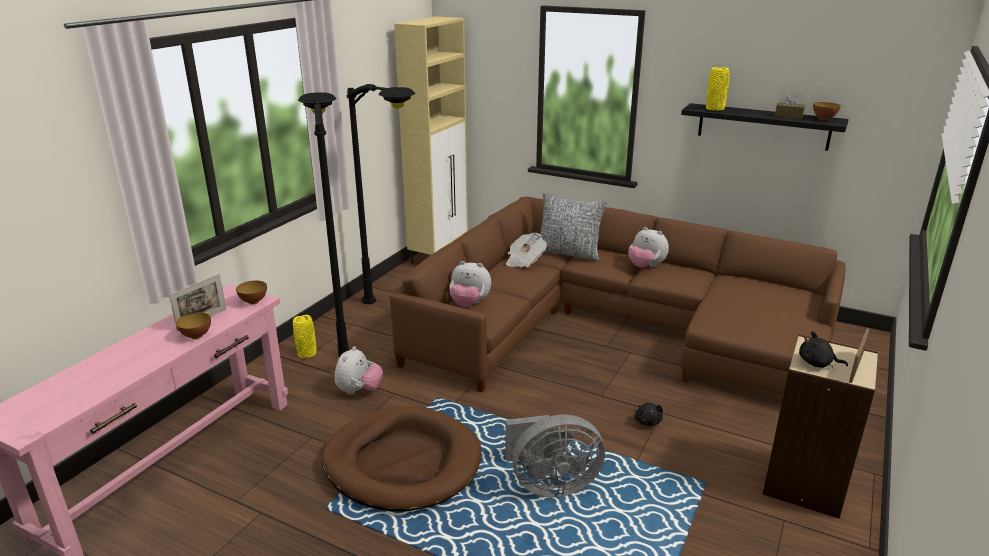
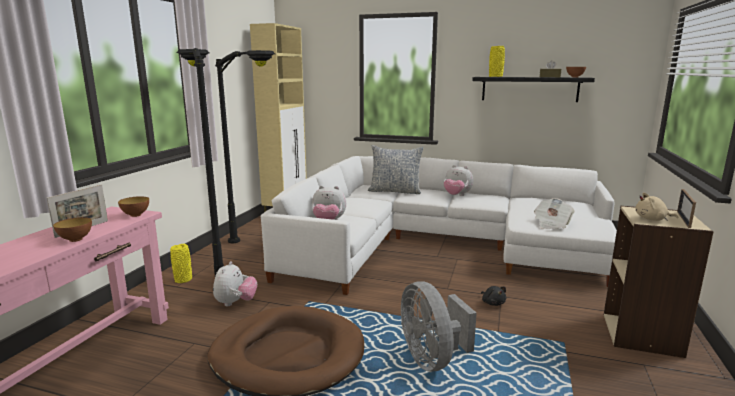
camera: 10 degrees left, 10 degrees down
(524, 261) = (363, 196): newspaper -> newspaper (551, 224)
(550, 484) = (432, 359): grey fan -> grey fan turned 90 degrees clockwise
(613, 327) = (437, 244): brown sofa -> white sofa
(817, 363) = (652, 219): black plush toy -> beige plush toy

